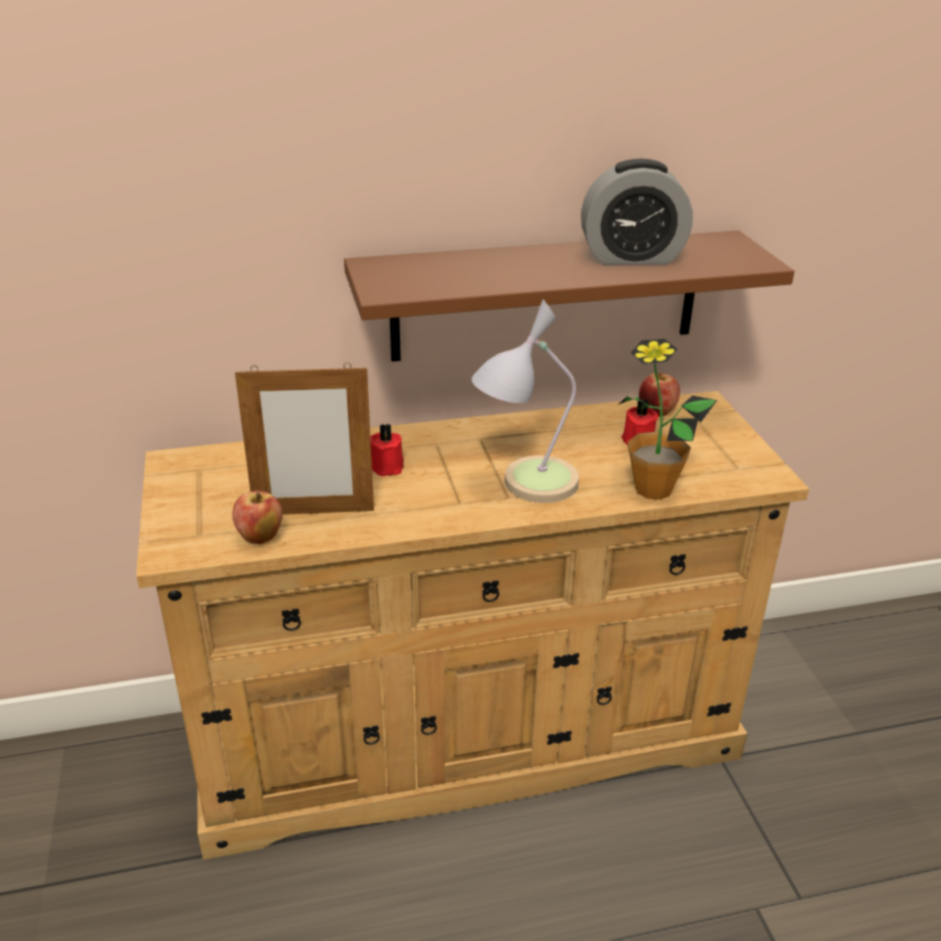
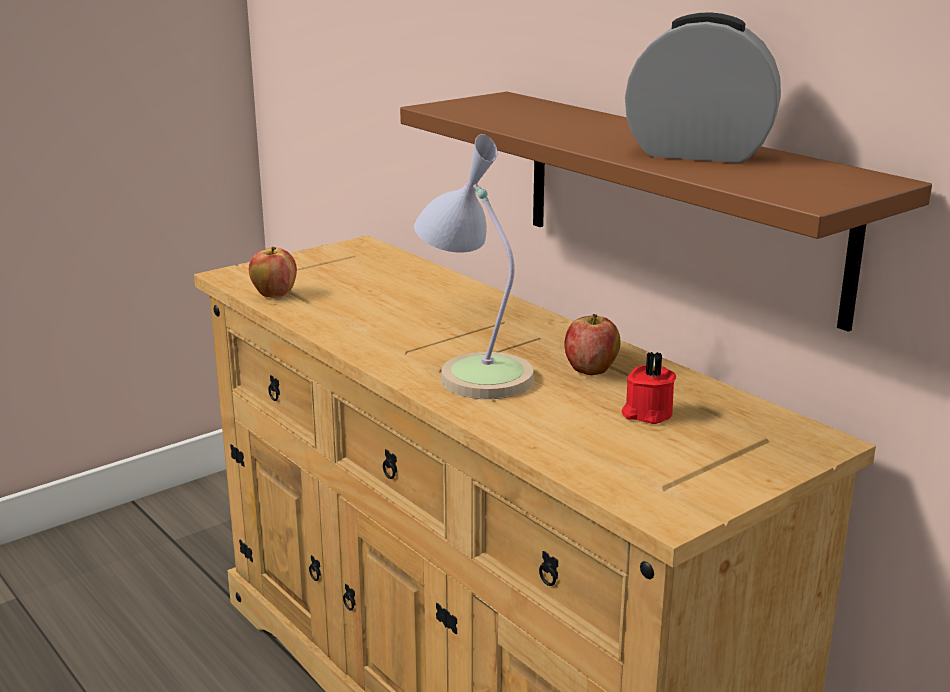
camera: 65 degrees right, 10 degrees down
(314, 512) = (330, 303): picture frame -> none
(388, 466) = (439, 311): red candle -> none
(631, 258) = (698, 154): alarm clock -> alarm clock turned 135 degrees clockwise
(653, 489) = (540, 439): potted plant -> none
(656, 412) = (741, 414): apple -> apple (590, 371)

